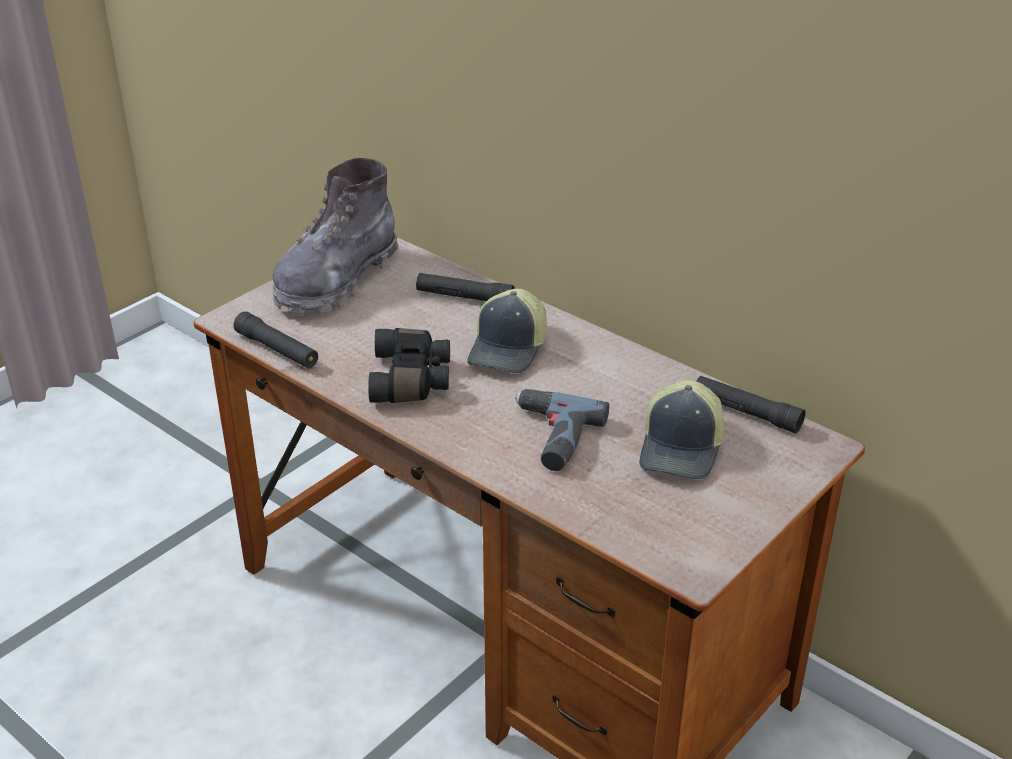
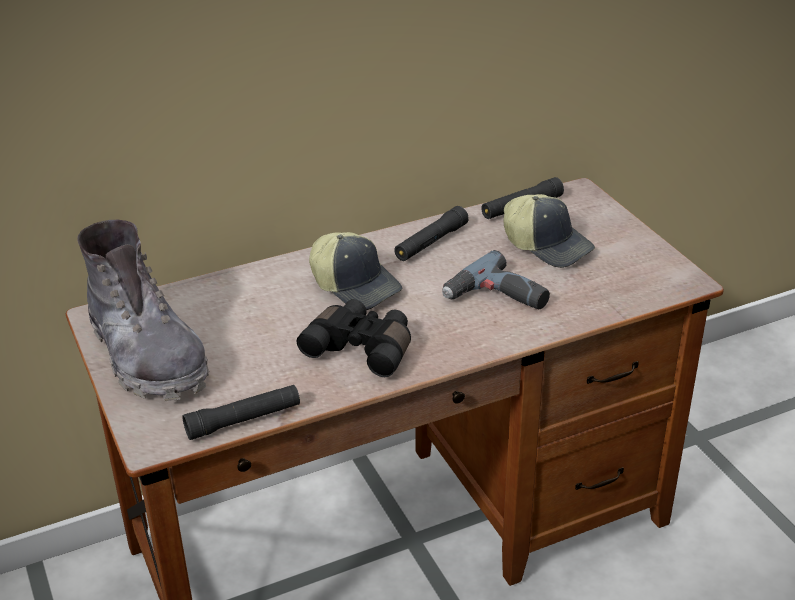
camera: 65 degrees left, 0 degrees up
(464, 298) = (252, 288): black flashlight -> black flashlight (431, 242)

